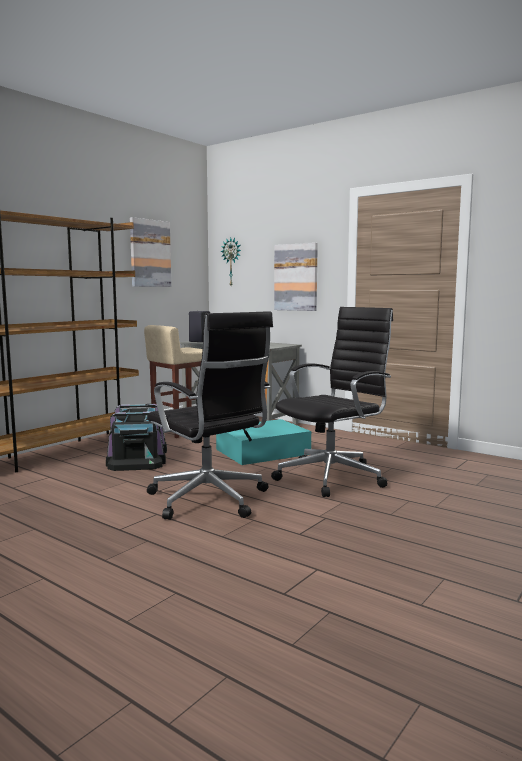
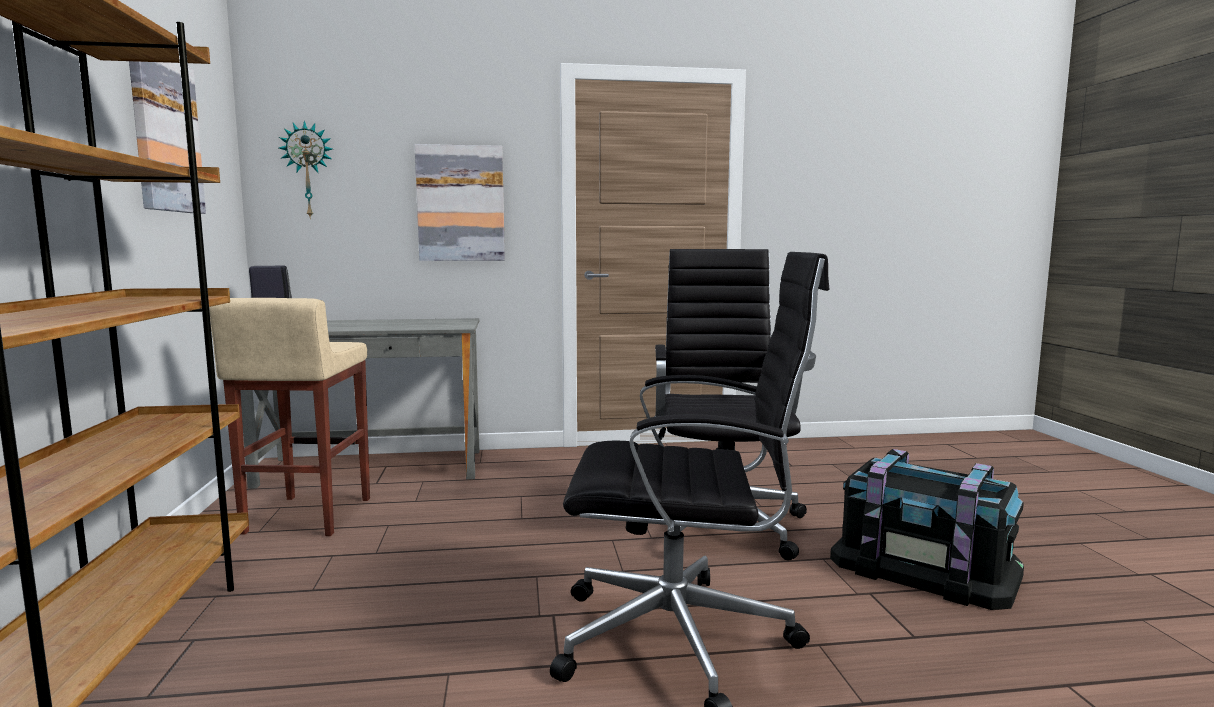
camera: 45 degrees left, 0 degrees up
(138, 458) = (347, 608): black storage box -> black storage box (924, 566)
(261, 451) = (539, 515): turquoise storage box -> none

